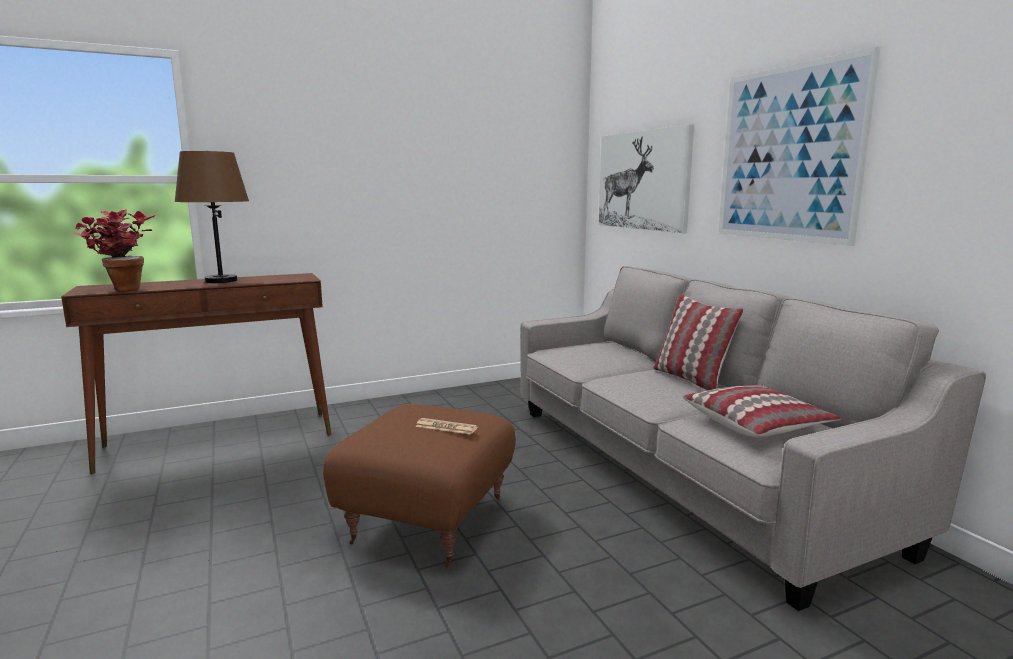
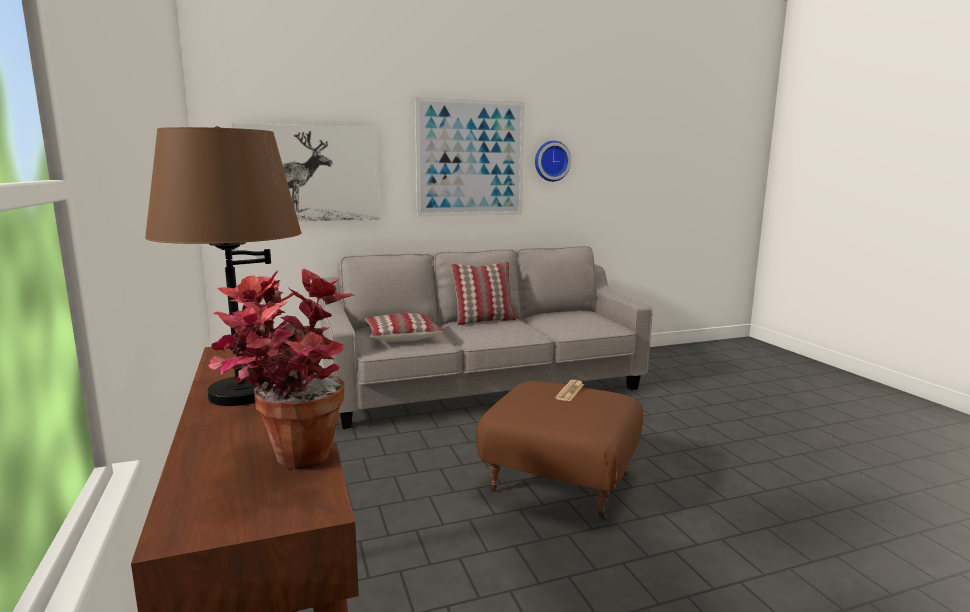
camera: 85 degrees left, 0 degrees up
(756, 424) = (569, 320): pillow -> pillow (402, 335)
(924, 149) = (551, 161): none -> wall clock

